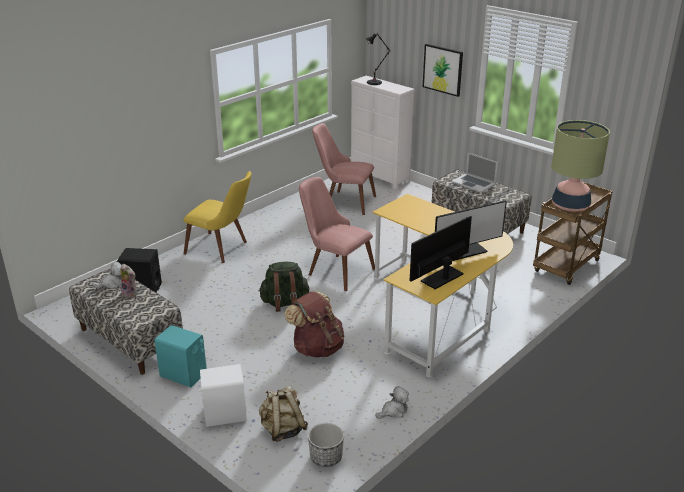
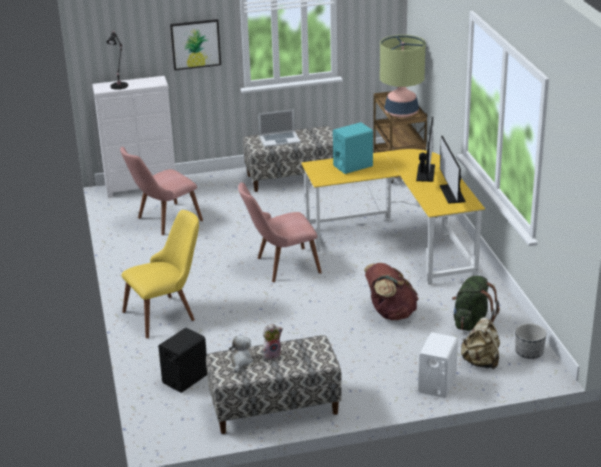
camera: 55 degrees left, 0 degrees up
(183, 374) = (360, 391): turquoise speaker -> turquoise speaker (353, 166)
(285, 303) = (305, 308): green backpack -> green backpack (472, 323)
(393, 411) = (502, 307): plush toy -> none

